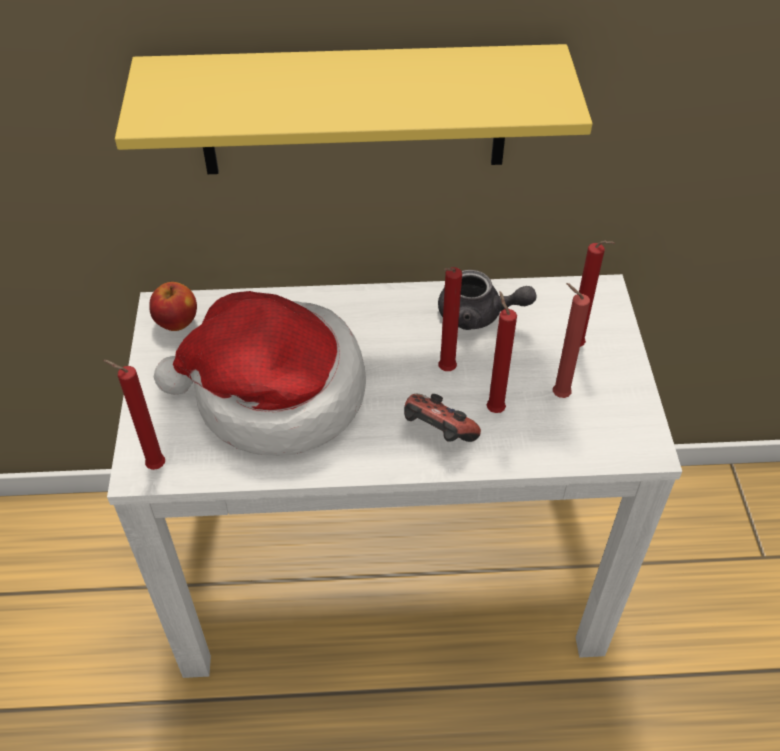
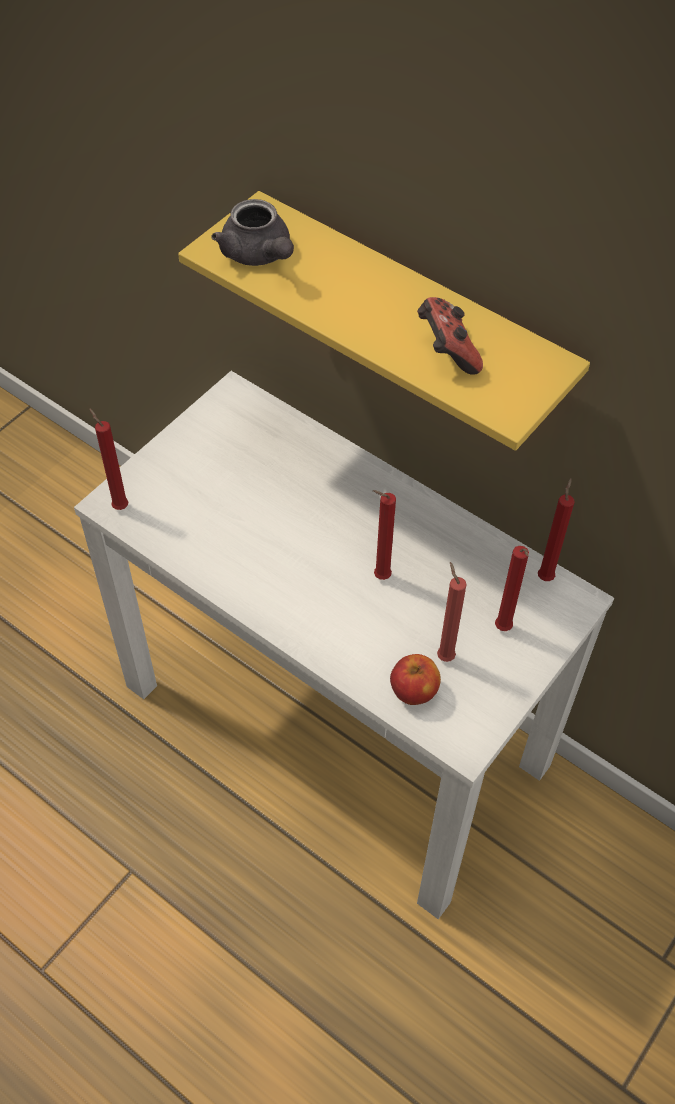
camera: 40 degrees right, 5 degrees up
(177, 322) = (232, 410): apple -> apple (413, 691)
(274, 395) = (243, 510): hat -> none
(437, 434) = (323, 619): game controller -> game controller (446, 352)
(478, 315) = (453, 551): grey teapot -> grey teapot (259, 255)
(493, 408) = (384, 630): red candle -> red candle (545, 576)

